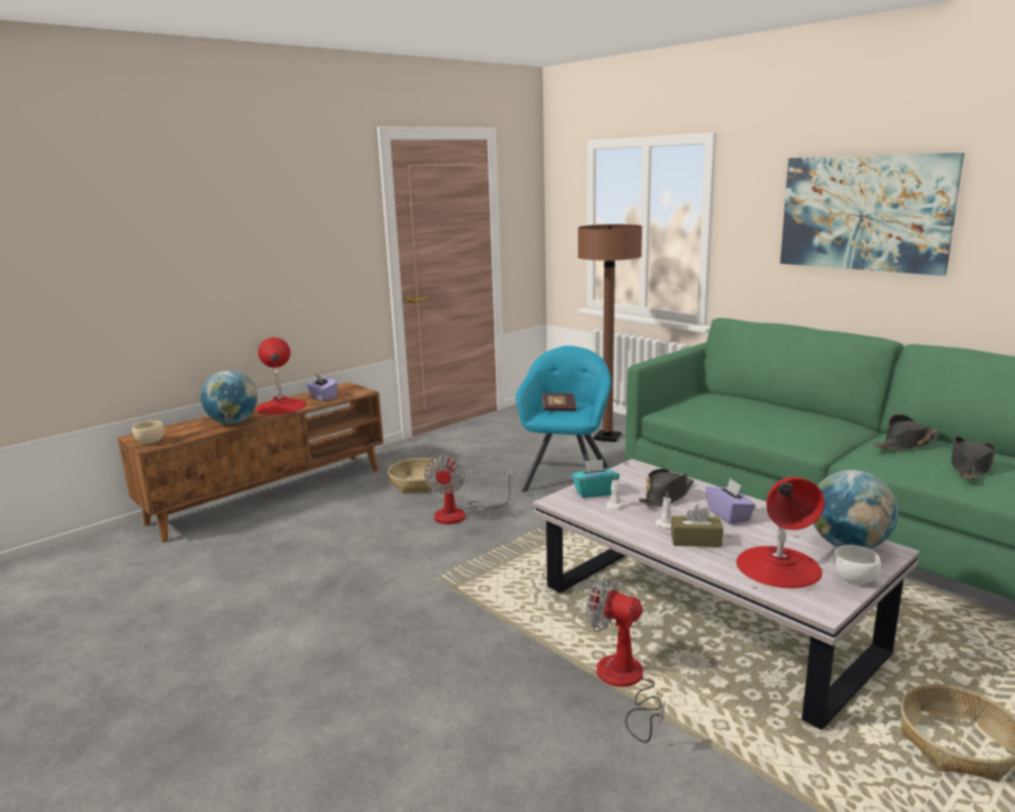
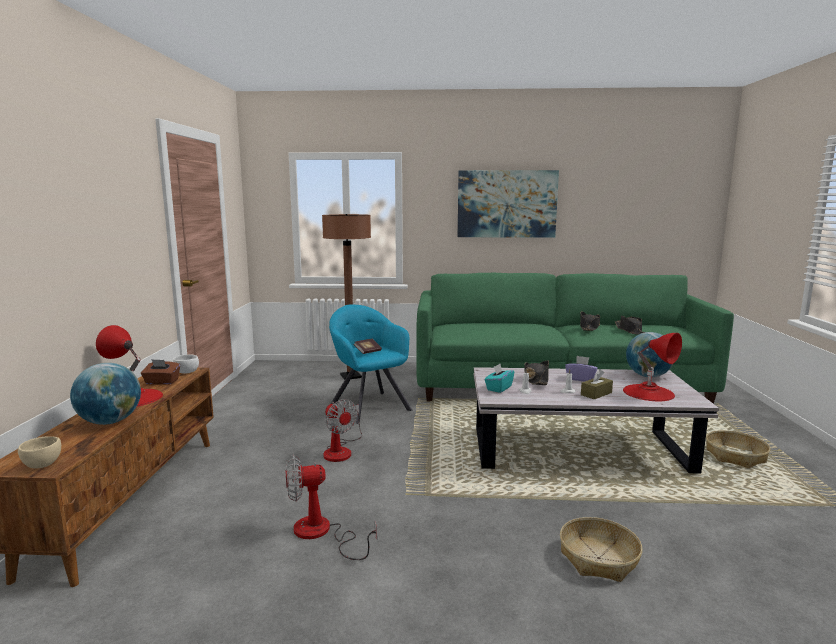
camera: 45 degrees left, 5 degrees down
(323, 397) = (162, 382): purple tissue box -> brown tissue box
(417, 483) = (266, 443): basket -> basket (599, 558)
(625, 684) = (607, 497): fan -> fan (321, 533)
(855, 580) = (681, 388): white bowl -> white bowl (187, 372)

